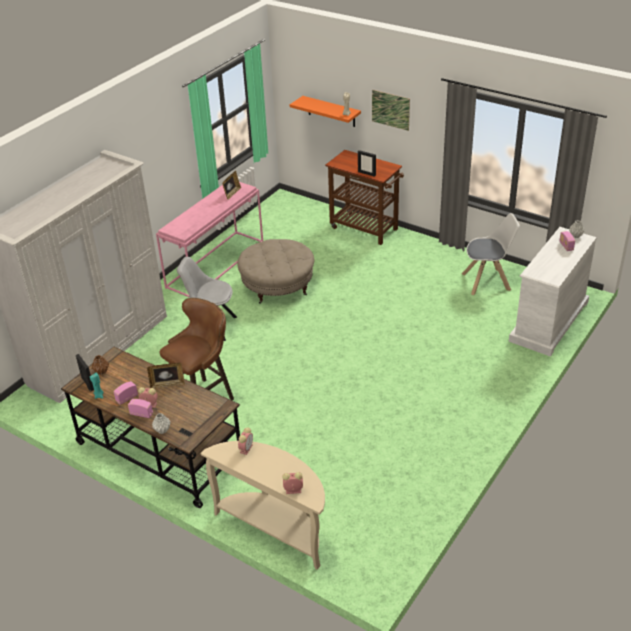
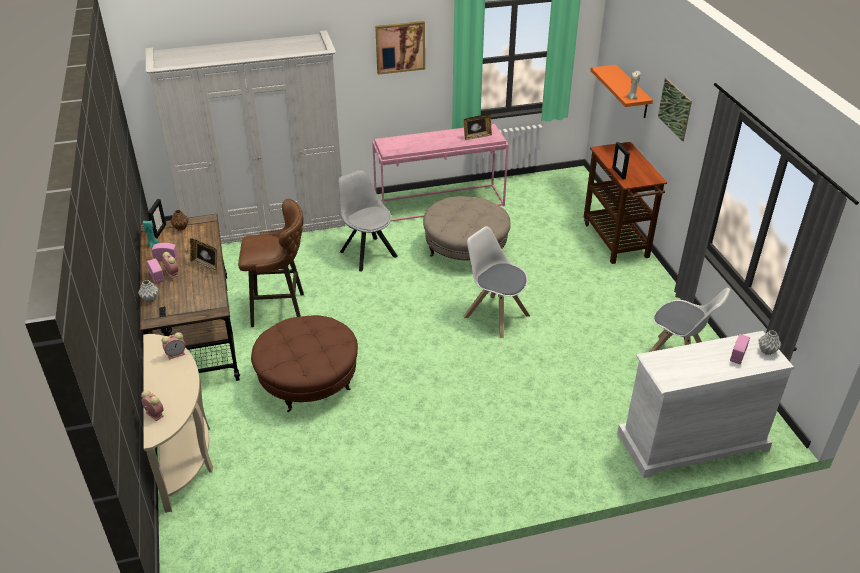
camera: 40 degrees right, 0 degrees up
(154, 142) = (400, 47): none -> picture
(292, 430) = (308, 381): none -> brown ottoman
(354, 316) = (495, 315): none -> chair

